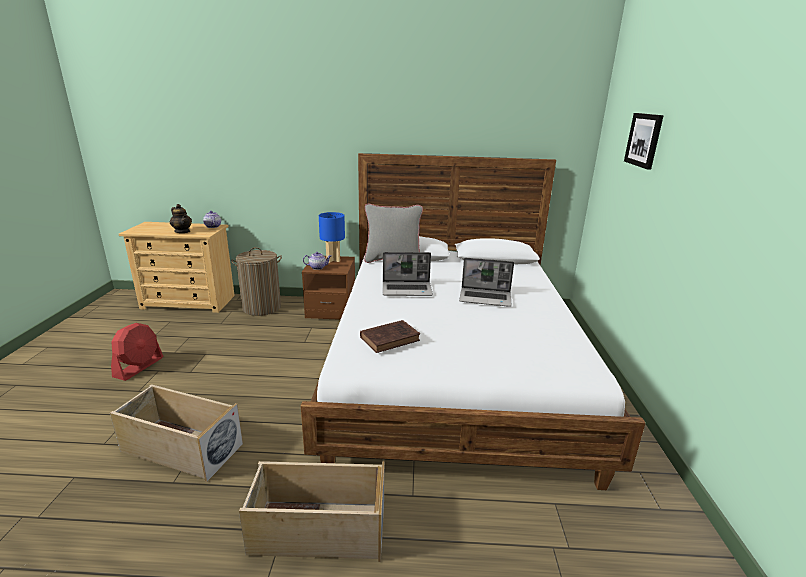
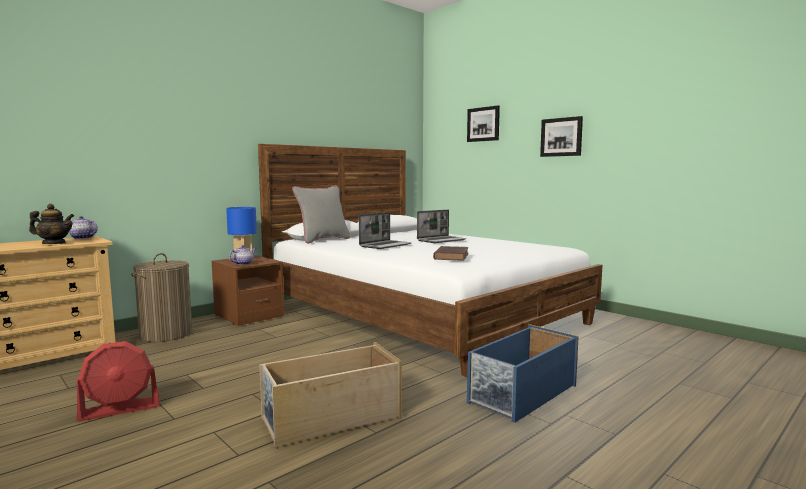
camera: 45 degrees left, 15 degrees down
(139, 367) = (120, 409): red fan -> red fan turned 90 degrees clockwise
(317, 530) = (522, 395): beige storage box -> blue storage box
(709, 190) = (561, 137): none -> picture

